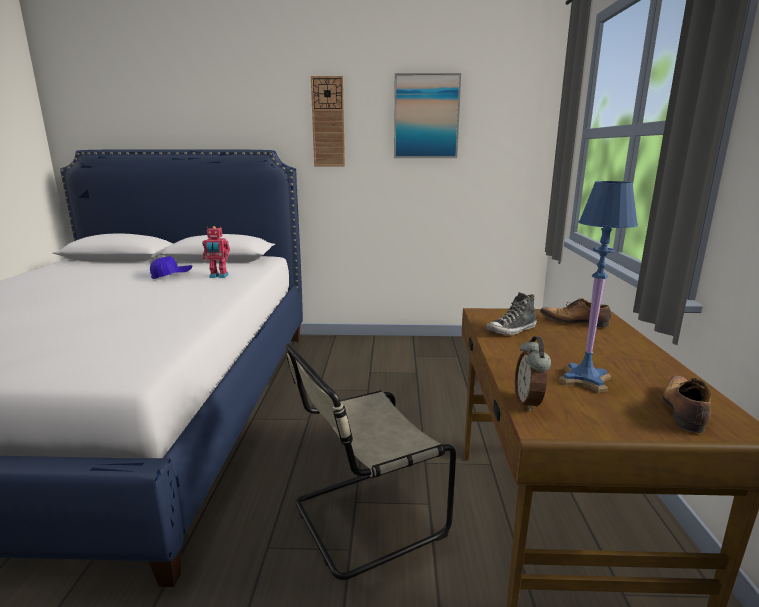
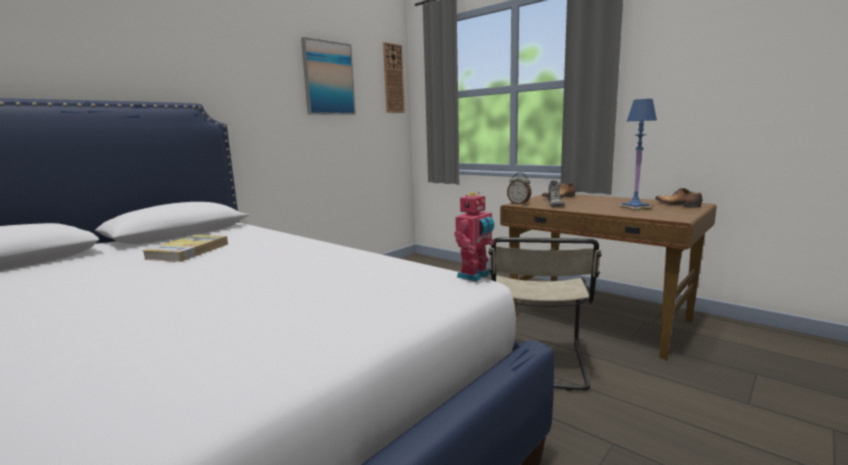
camera: 50 degrees left, 5 degrees down
(172, 275) = (188, 251): blue cap -> book
(218, 276) = (248, 239): toy robot -> toy robot (475, 276)
(328, 122) = (246, 77): wall clock -> wall clock (393, 79)
(529, 402) = (652, 216): alarm clock -> alarm clock (519, 204)

